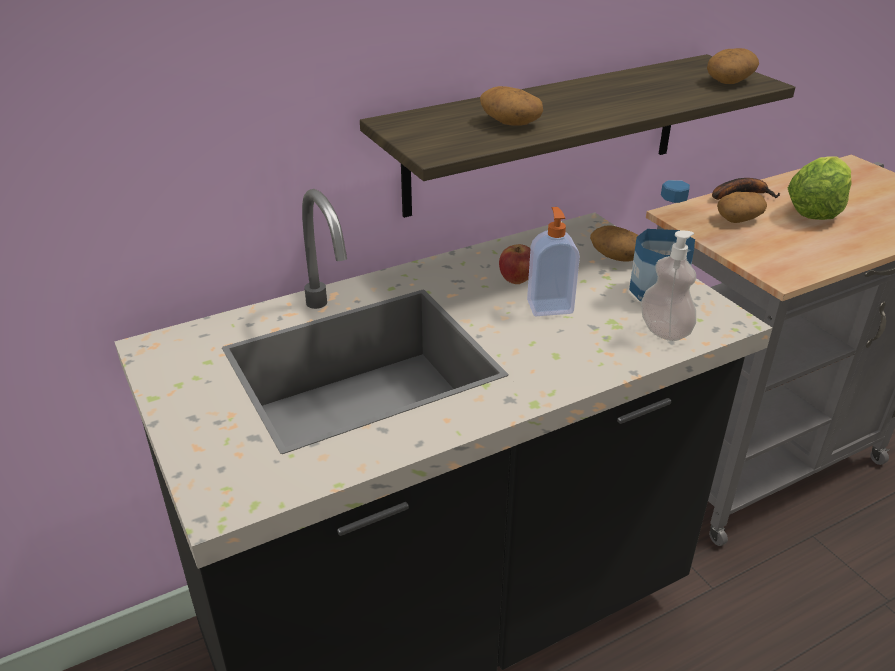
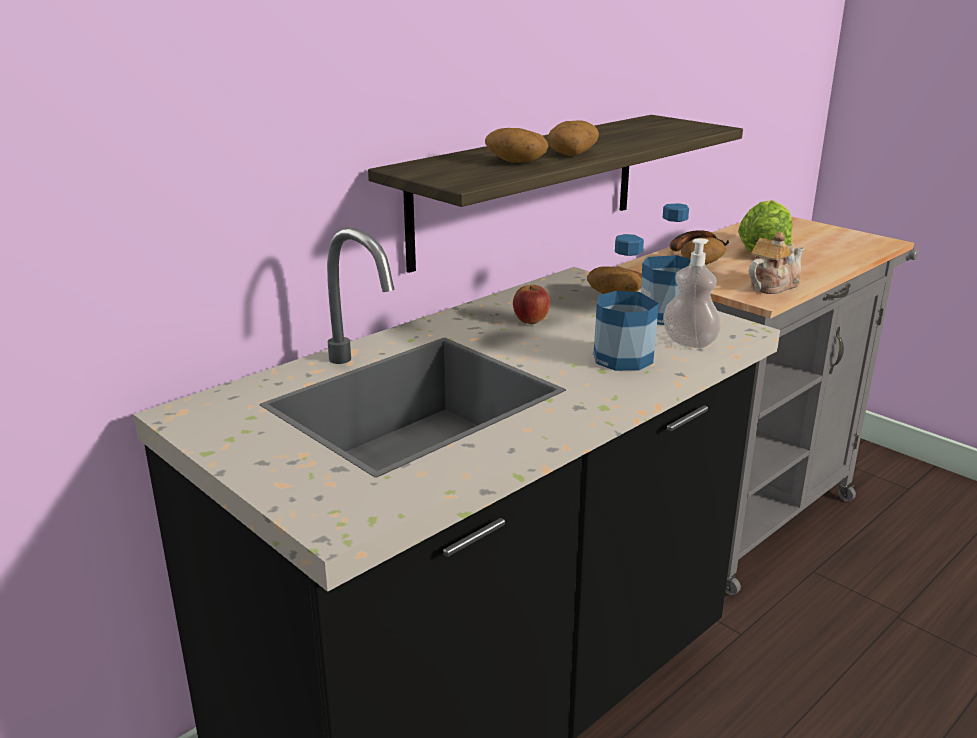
camera: 15 degrees left, 10 degrees down
(549, 306) = (574, 337): soap dispenser -> none
(585, 342) = (623, 358): none -> bottle
(729, 81) = (685, 127): potato -> potato (572, 154)
(801, 260) = (772, 286): none -> teapot

